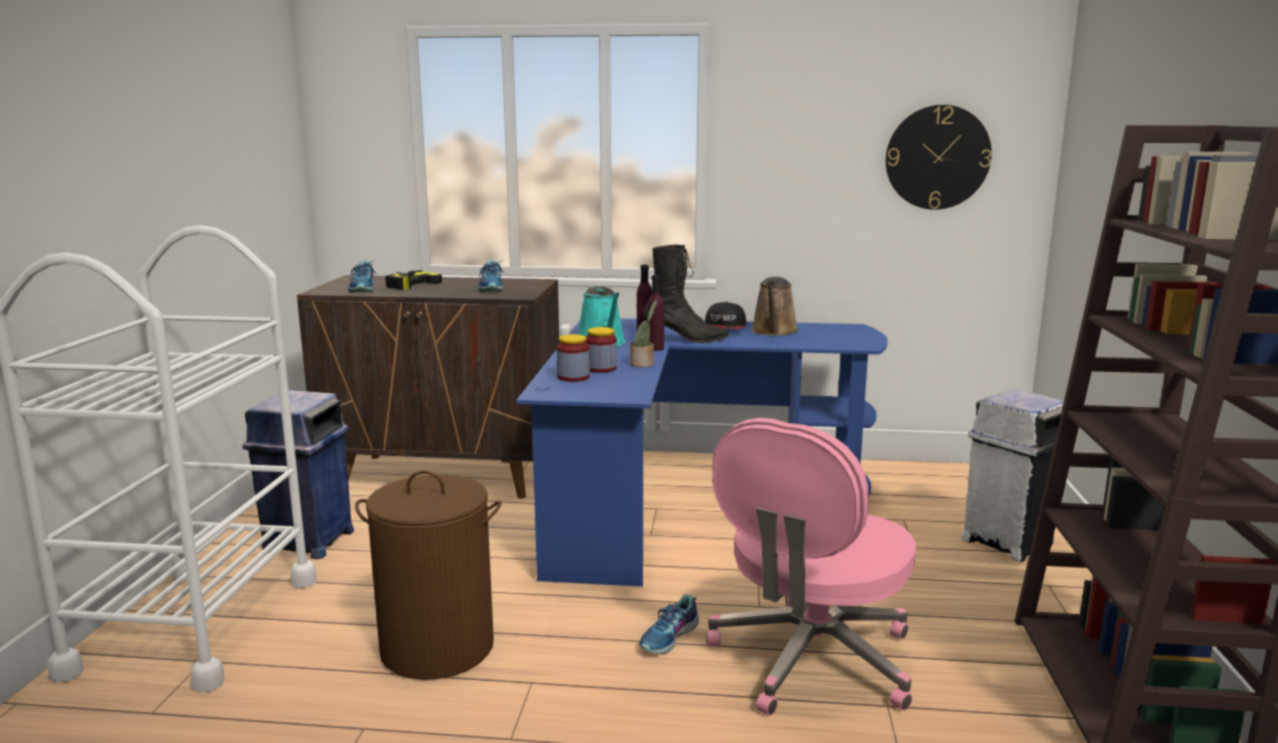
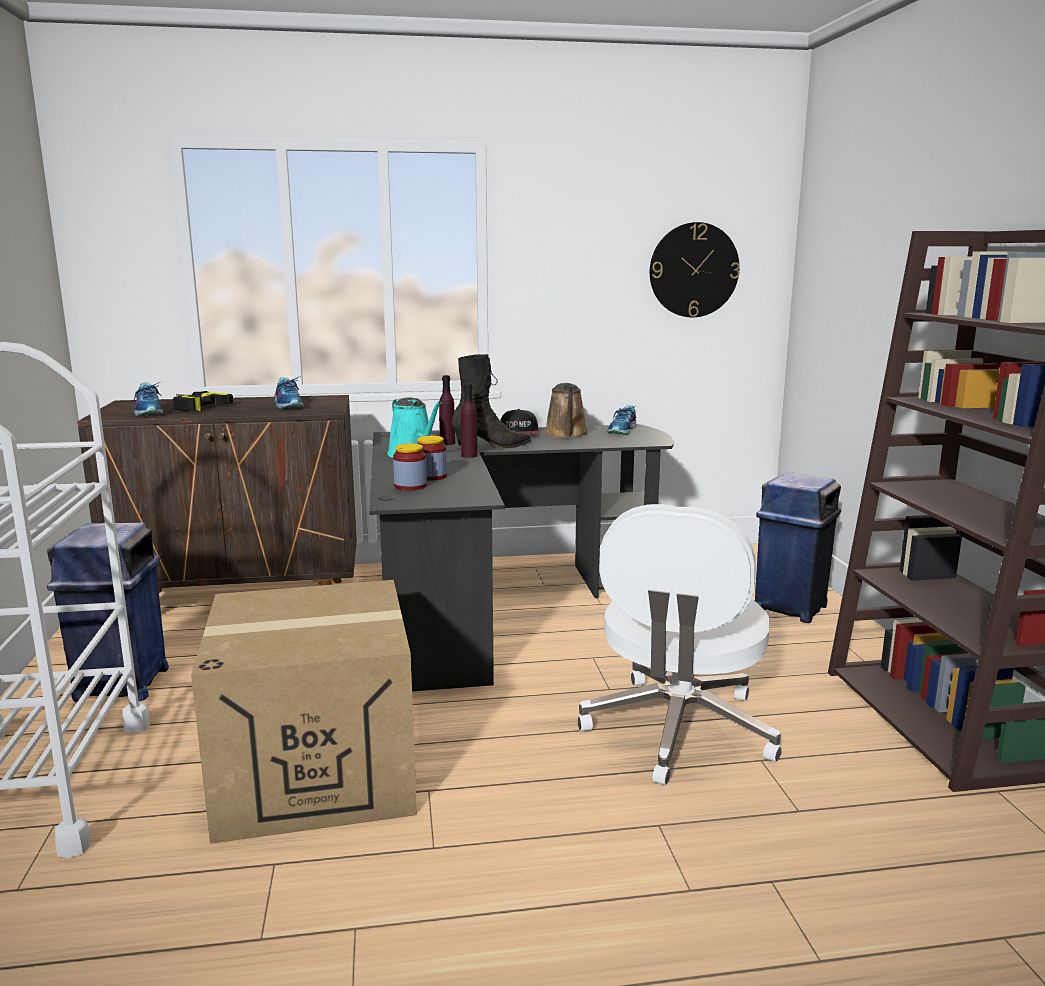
camera: 15 degrees left, 0 degrees up
(438, 648) = (316, 771): brown laundry basket -> cardboard box
(643, 364) = (469, 470): potted plant -> none
(670, 638) = (542, 729): shoe -> shoe (623, 430)
(684, 503) = (496, 604): blue desk -> black desk
(811, 660) = (678, 731): pink office chair -> white office chair
(1008, 542) = (790, 607): white trash can -> blue trash can

